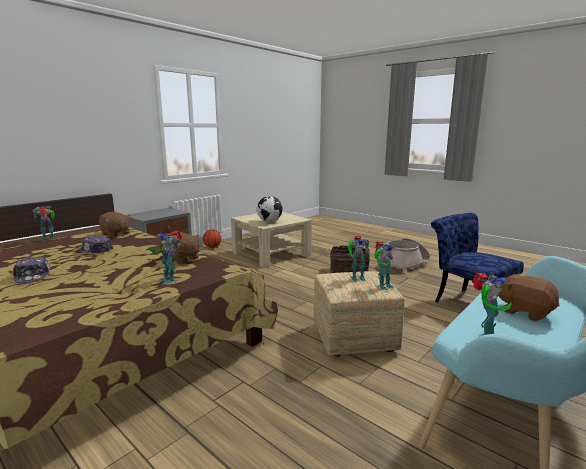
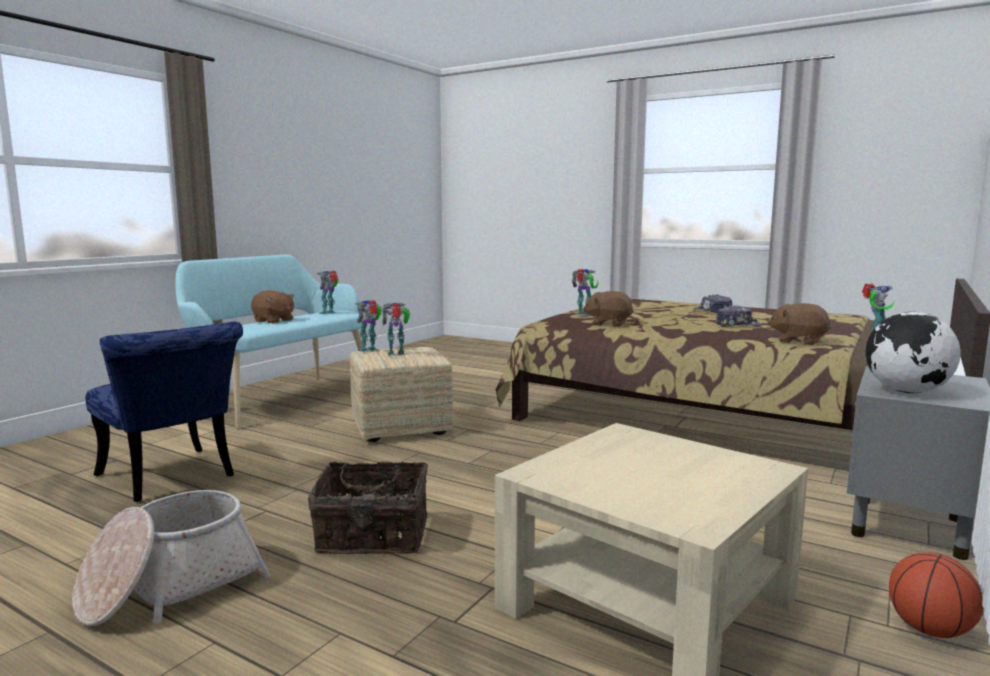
camera: 170 degrees right, 5 degrees down
(269, 221) = (634, 452): globe -> globe (906, 392)

